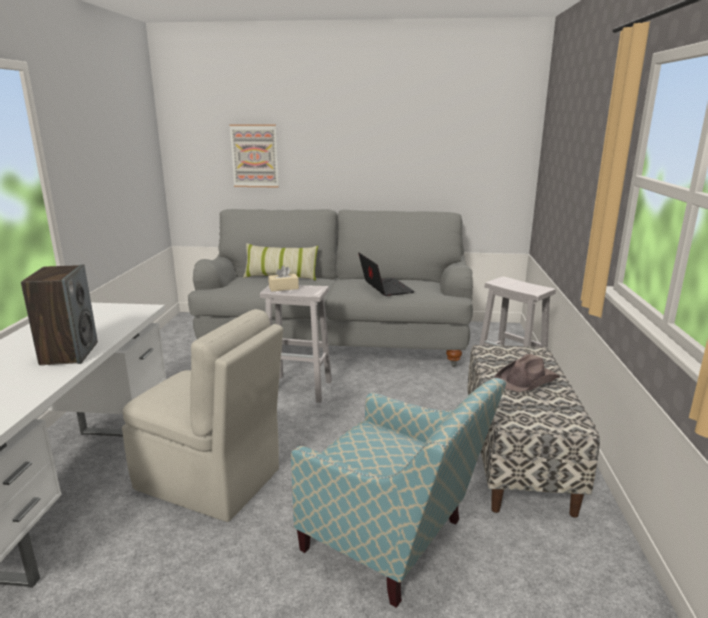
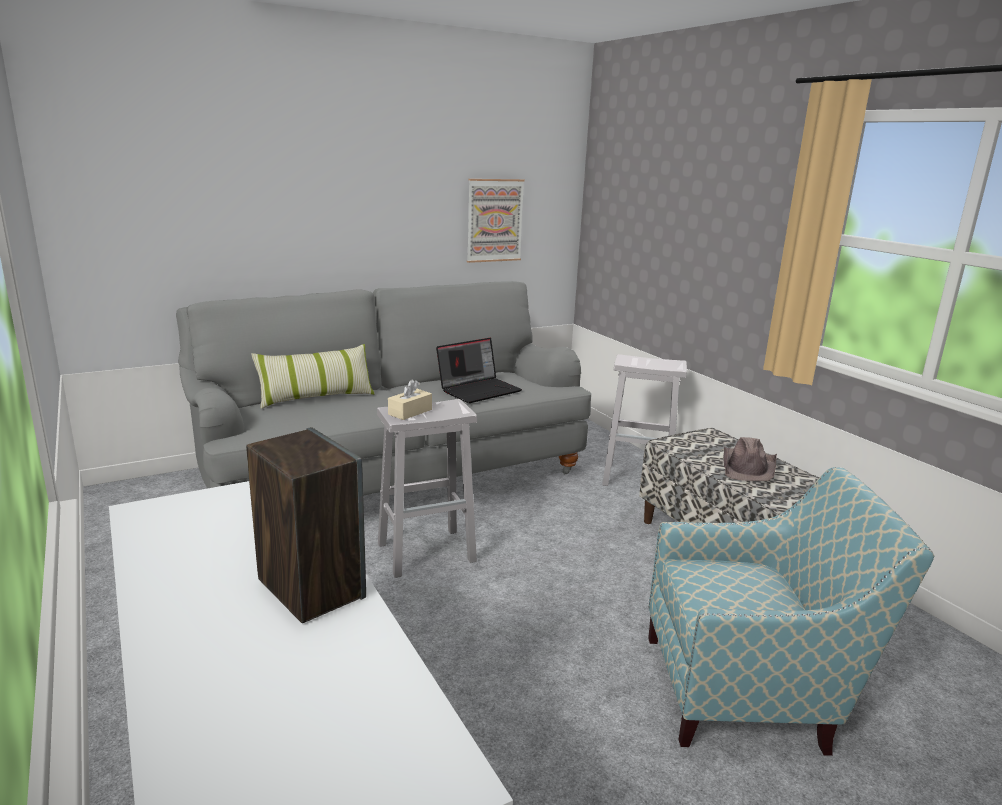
camera: 35 degrees left, 0 degrees up
(211, 480) = (474, 715): beige chair -> none
(254, 156) = (217, 213): picture -> picture (494, 220)
(384, 288) = (479, 390): laptop -> laptop turned 105 degrees clockwise

